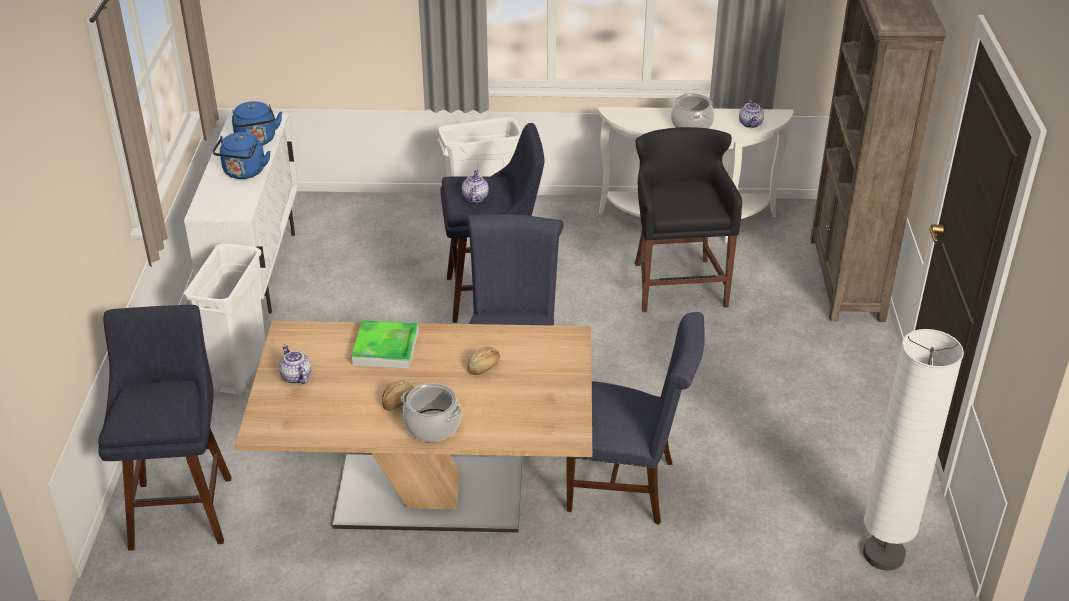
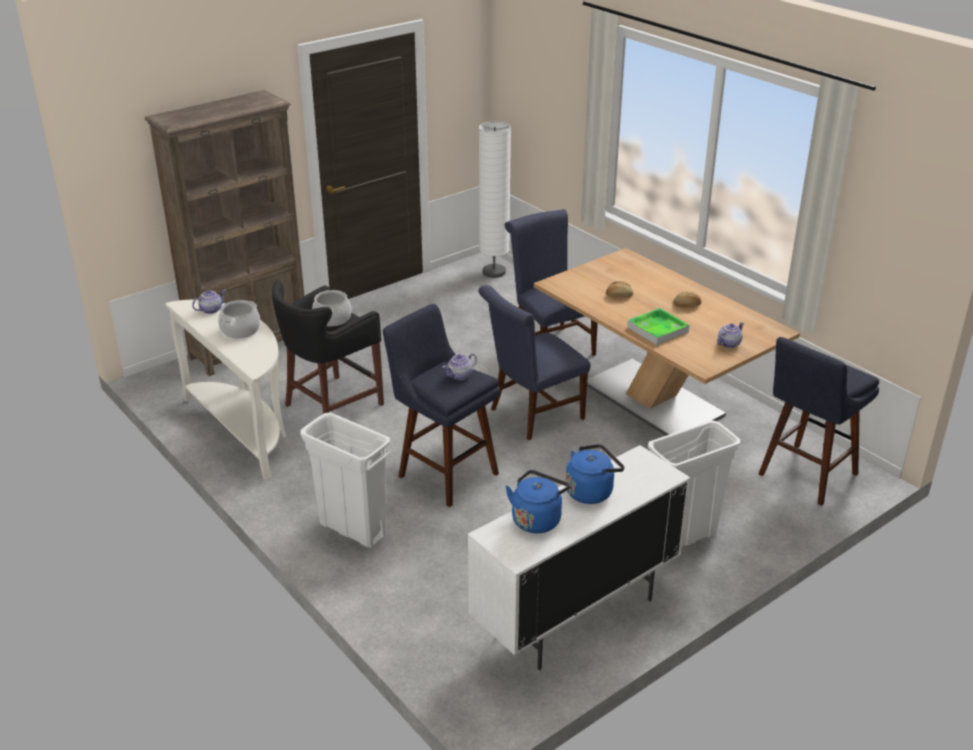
camera: 130 degrees left, 5 degrees down
(295, 377) = (728, 343): teapot -> teapot turned 150 degrees counterclockwise
(432, 426) = (684, 289): cooking pot -> cooking pot (332, 318)

